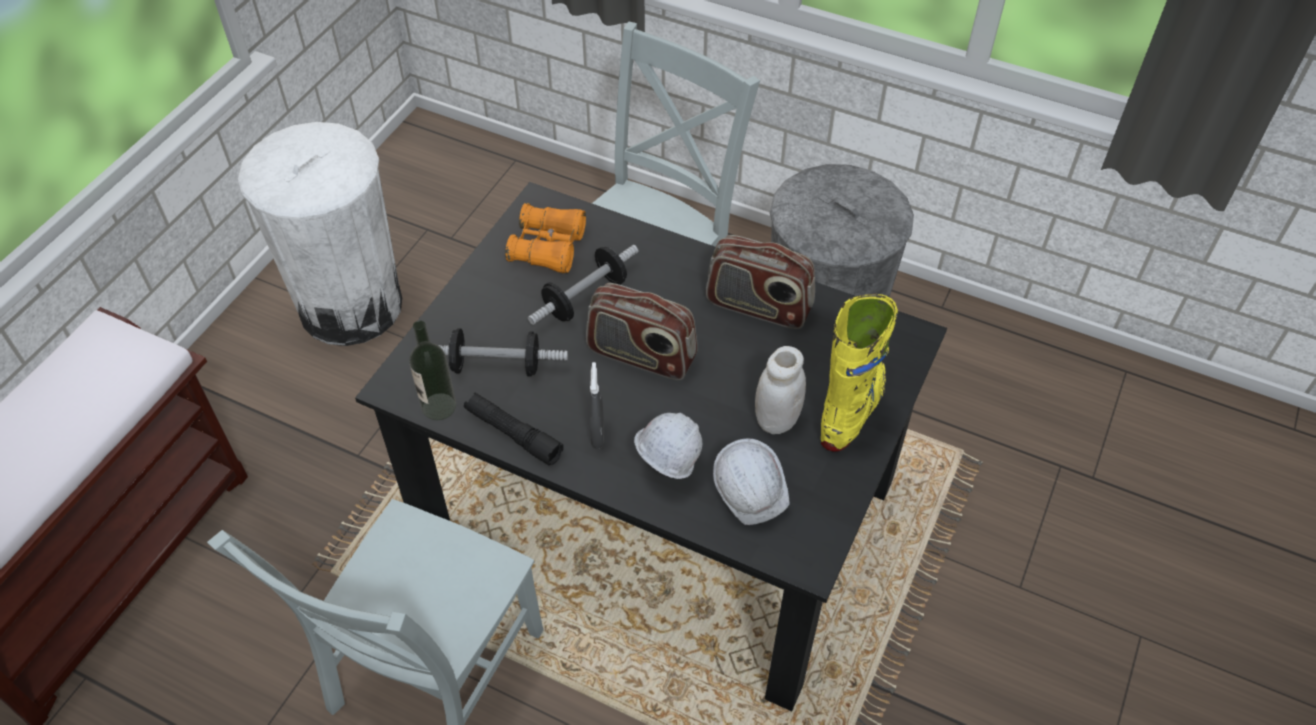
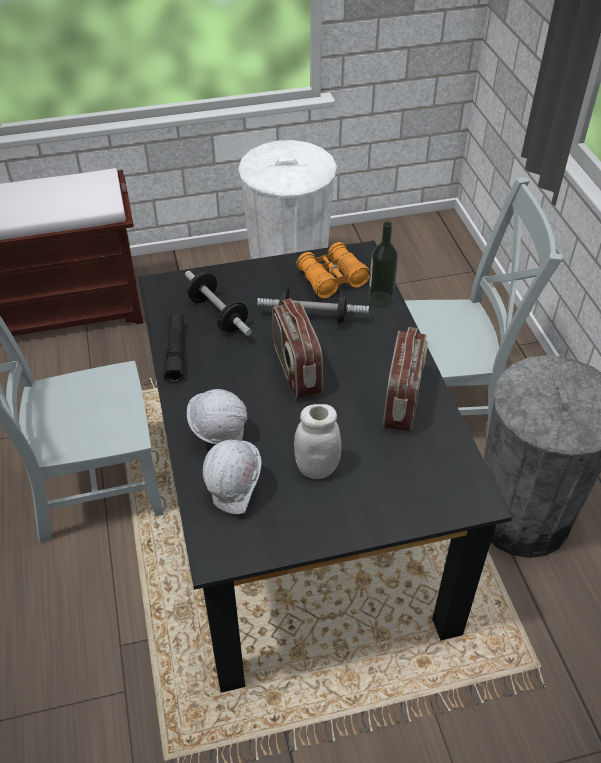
camera: 50 degrees right, 5 degrees down
(439, 406) = (164, 310): bottle -> bottle (380, 299)
(597, 434) = (213, 388): grey spray bottle -> none
(758, 306) = (403, 401): radio -> radio turned 150 degrees counterclockwise
(851, 411) = (369, 504): yellow boot -> none

